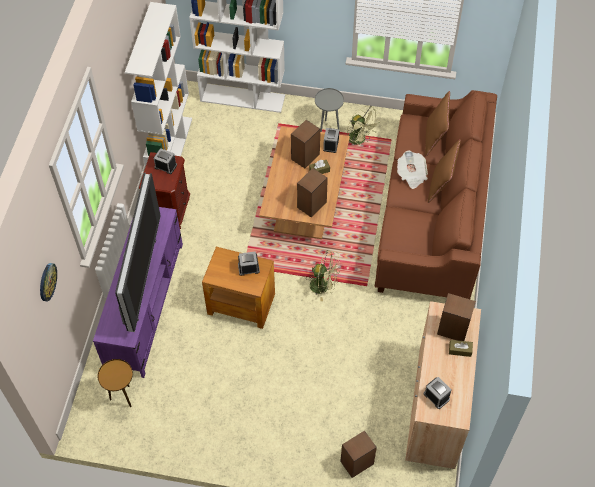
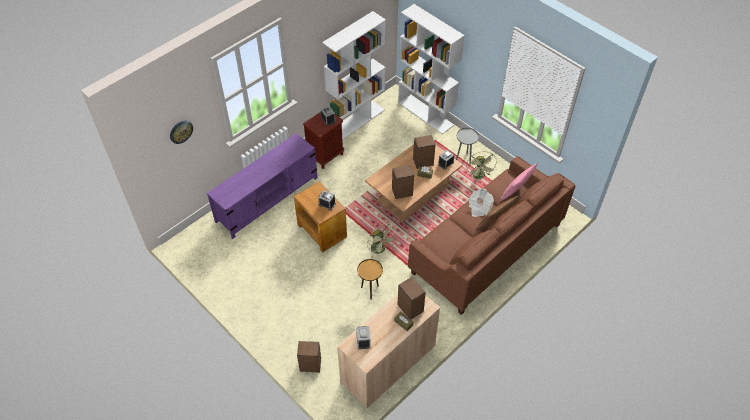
camera: 35 degrees right, 5 degrees down
(123, 397) = (212, 242): brown side table -> brown side table (370, 290)
(138, 278) = (260, 174): television -> none
(434, 139) = (515, 194): brown pillow -> pink pillow

